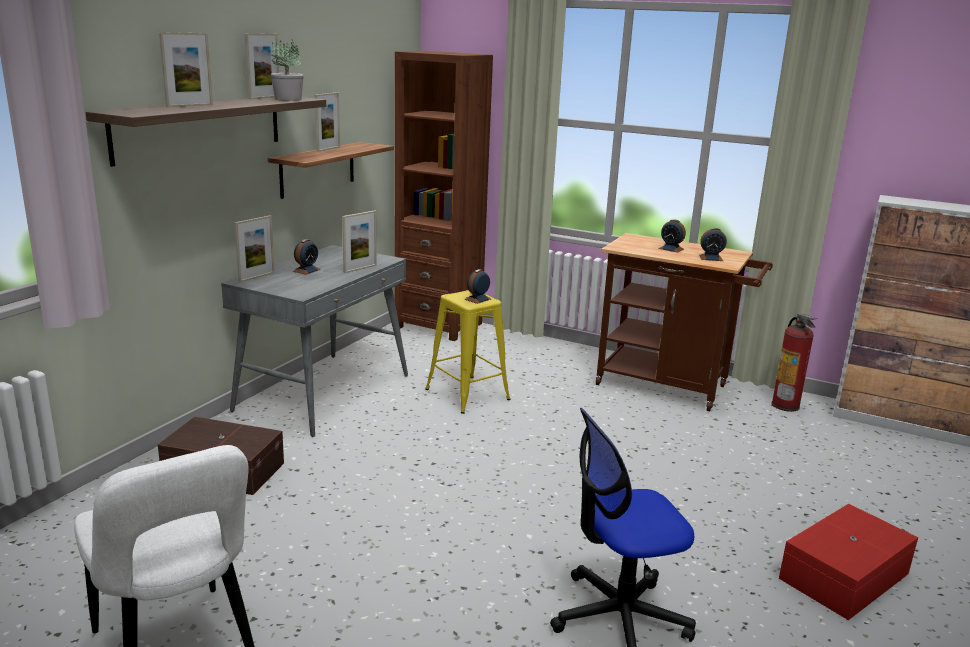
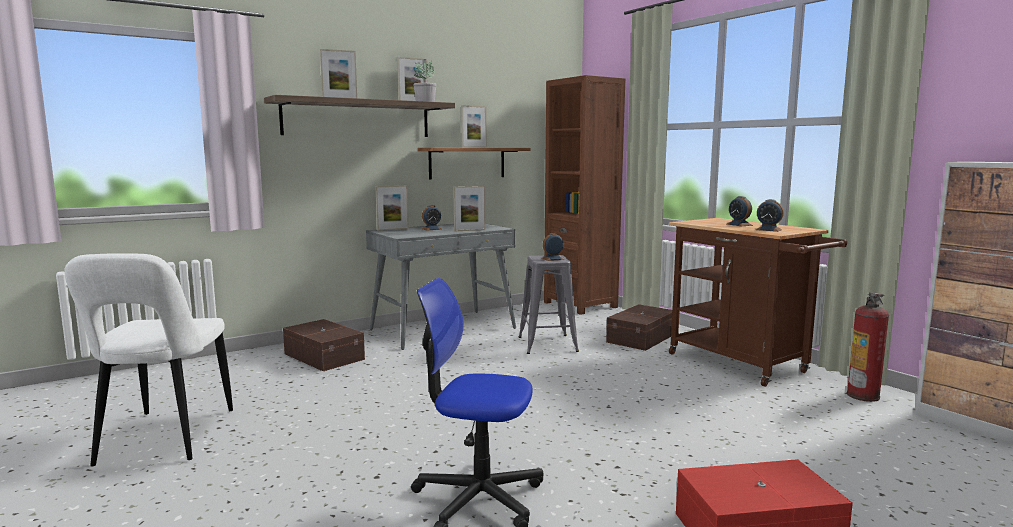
camera: 30 degrees right, 10 degrees down
(467, 394) = (547, 344): yellow stool -> grey stool
(550, 367) = (642, 338): none -> brown storage box

